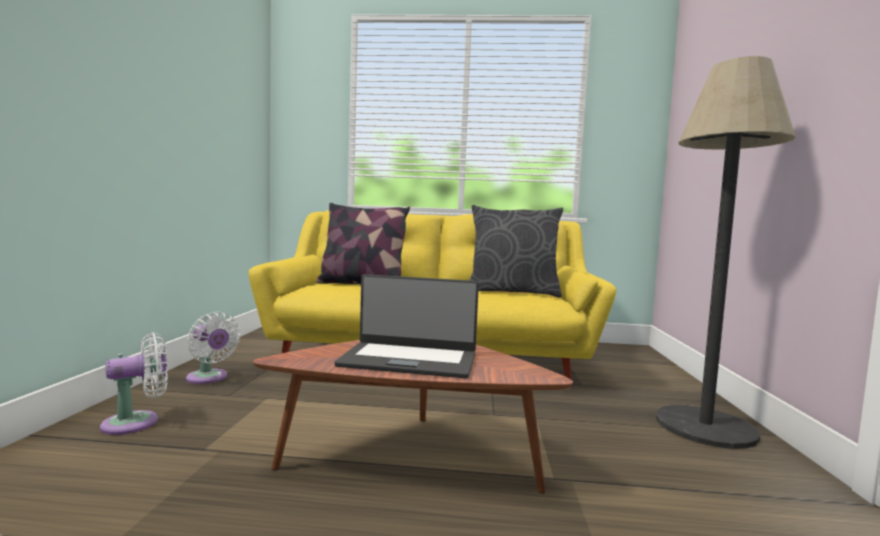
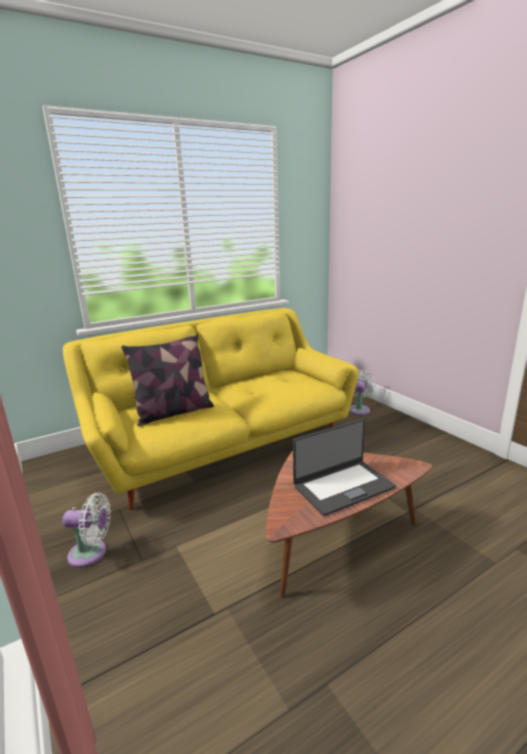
camera: 35 degrees left, 15 degrees up
(137, 422) = (119, 628): white fan -> white fan (359, 409)
(512, 292) = (287, 384): grey pillow -> none
(705, 427) = (419, 440): floor lamp -> none

